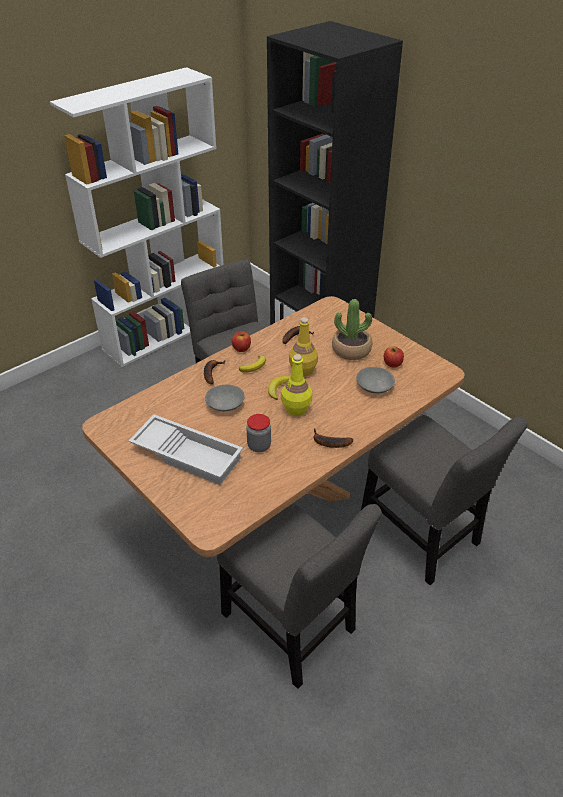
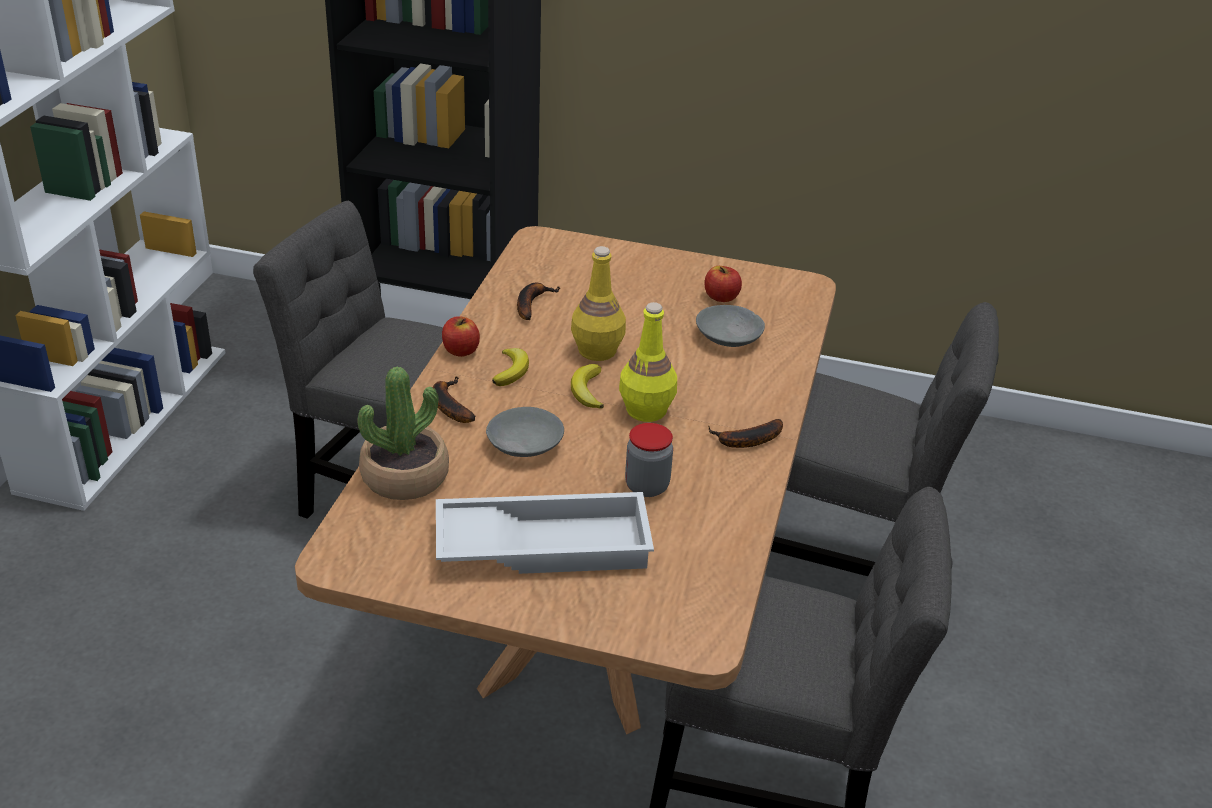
camera: 35 degrees left, 5 degrees down
(351, 350) = (640, 296): potted plant -> potted plant (405, 476)

